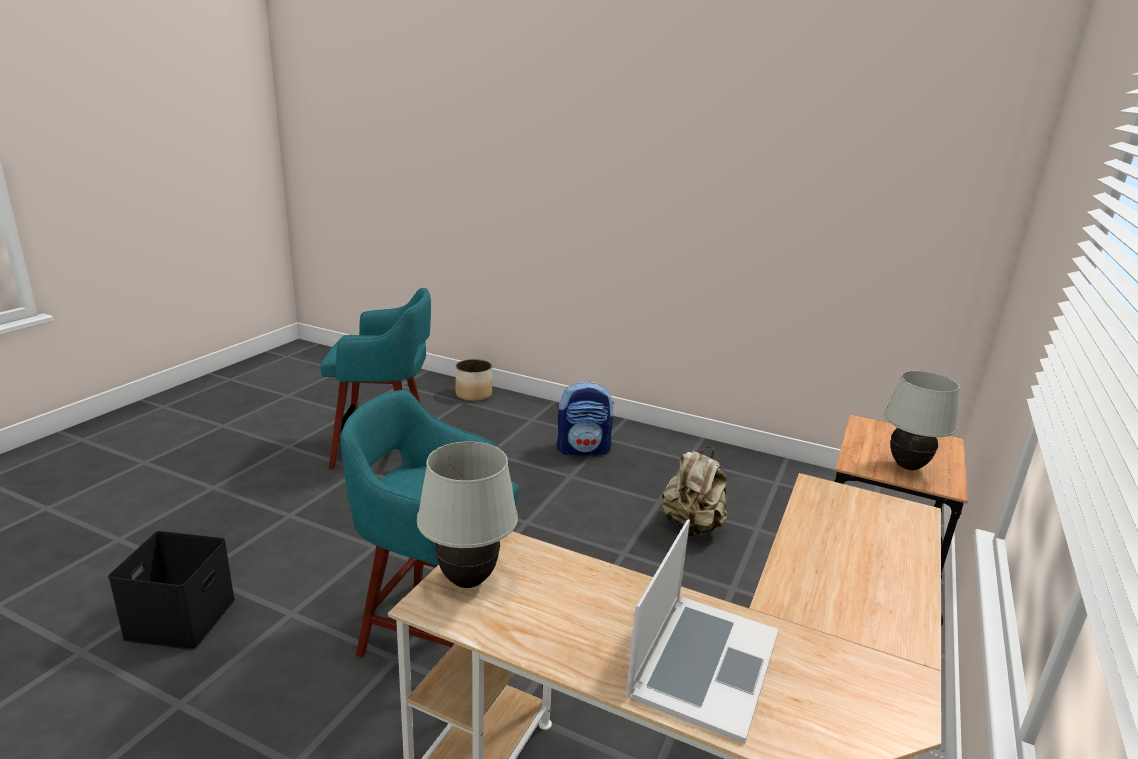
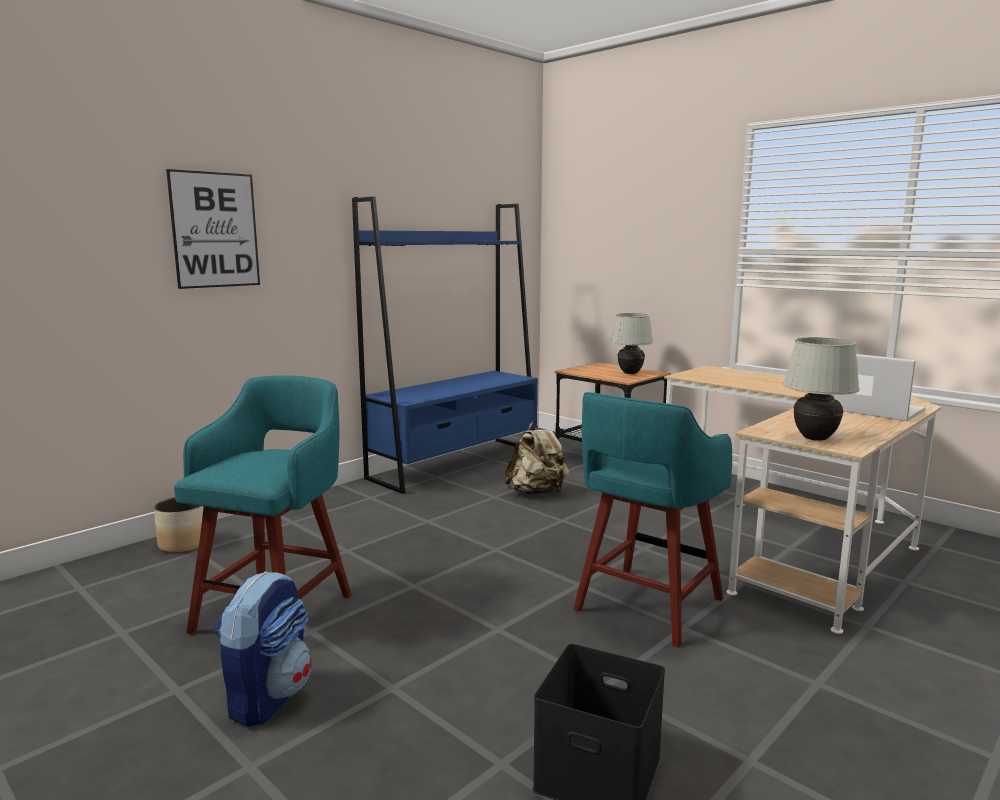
camera: 70 degrees left, 10 degrees down
(545, 165) = (215, 230): none -> picture
(583, 449) = (382, 509): backpack -> backpack (268, 696)
(736, 463) = (456, 464): none -> blue bookcase

